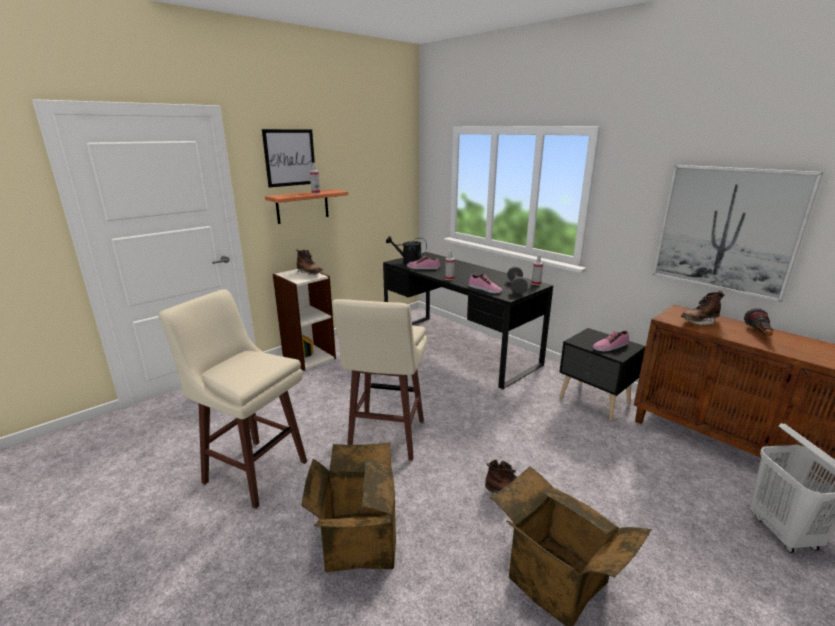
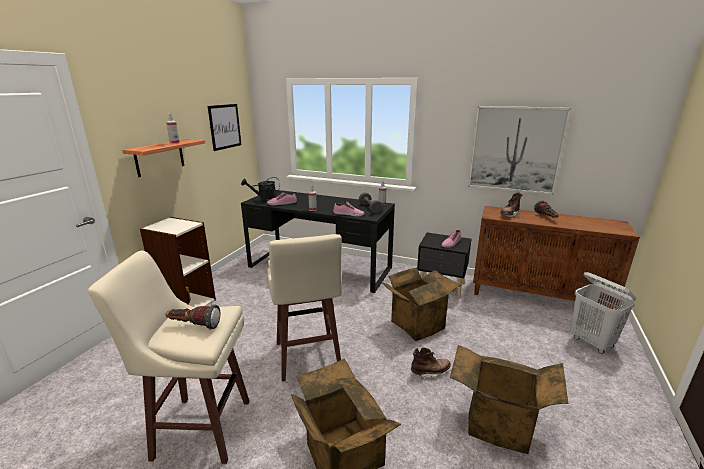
camera: 25 degrees left, 0 degrees up
(245, 367) = (194, 325): none -> flashlight
(290, 157) = (143, 109): picture -> picture (225, 126)
(310, 274) = (181, 223): brown boot -> none
(531, 436) = (416, 323): none -> cardboard box

